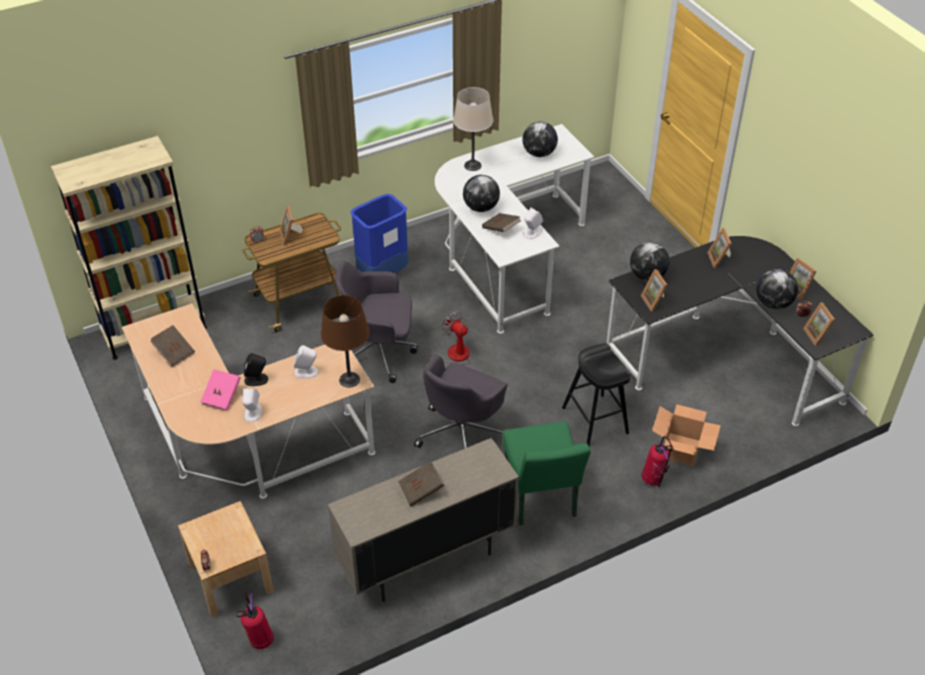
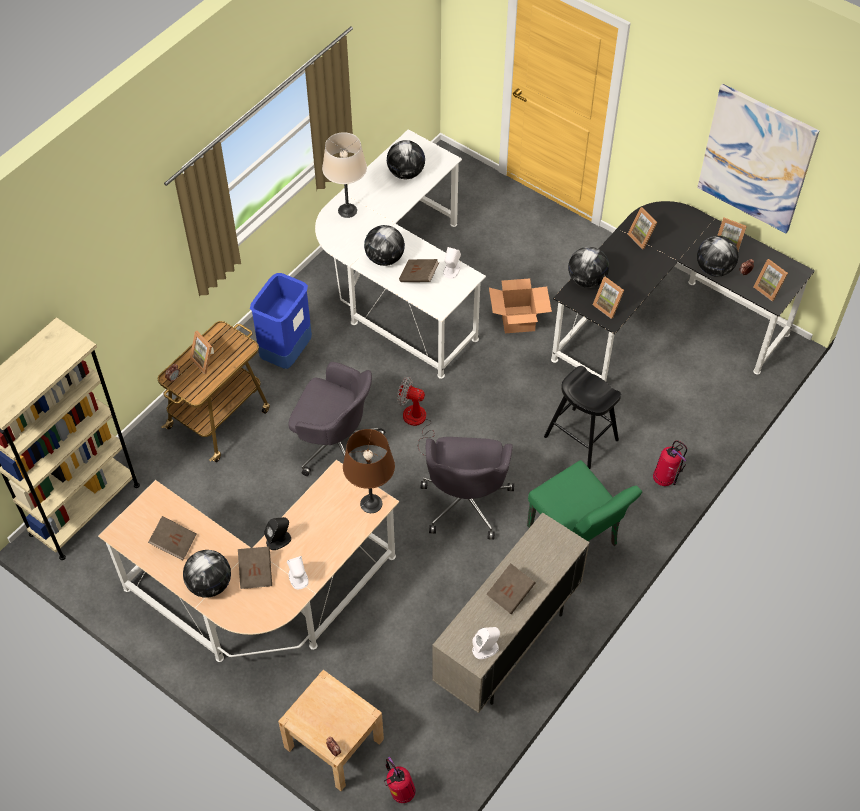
camera: 25 degrees left, 10 degrees up
(180, 392) = (209, 584): none -> globe
(222, 396) = (256, 572): pink book -> brown book
(306, 372) = (323, 512): white speaker -> white speaker (485, 649)
(379, 351) = (335, 444): grey office chair -> grey office chair turned 135 degrees counterclockwise
(681, 449) = (672, 437): cardboard box -> cardboard box (517, 319)
(837, 203) = (756, 159): none -> picture

